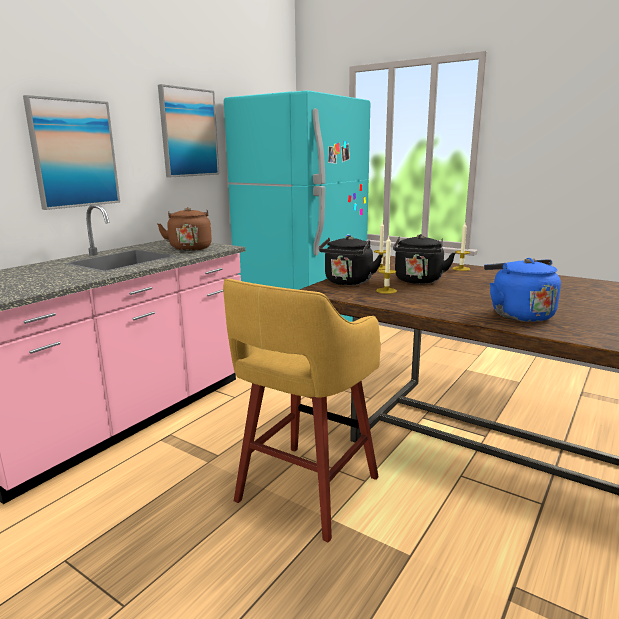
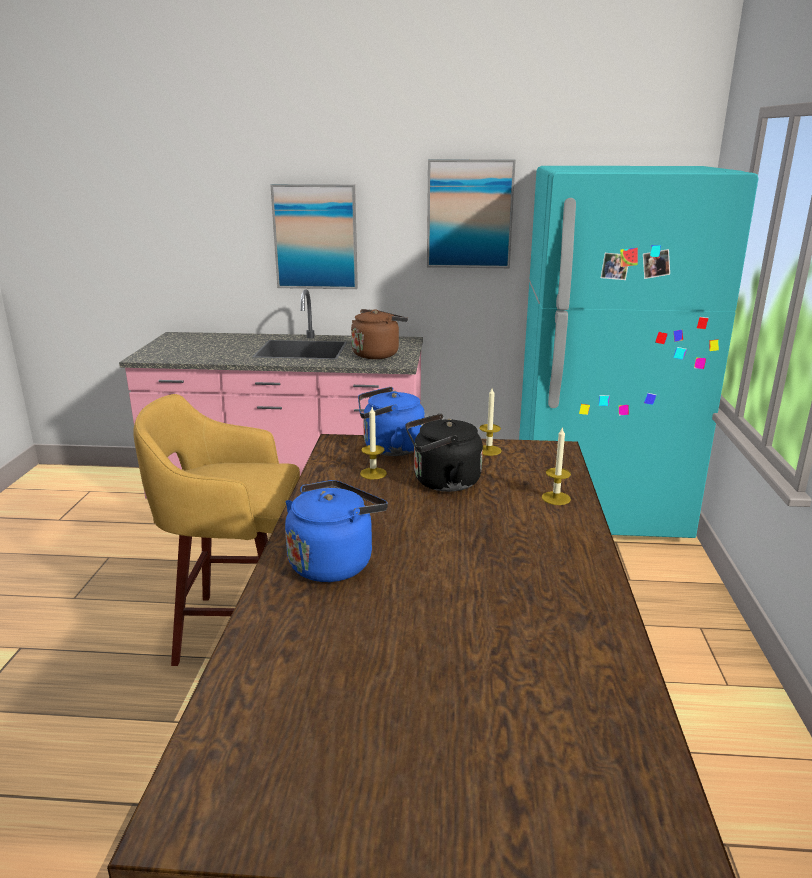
camera: 60 degrees right, 5 degrees up
(348, 282) = (389, 448): black kettle -> blue kettle

